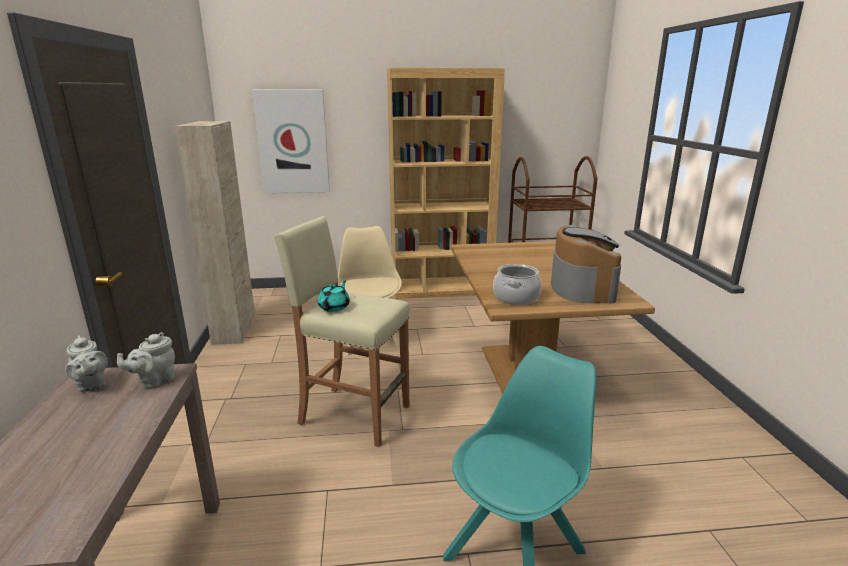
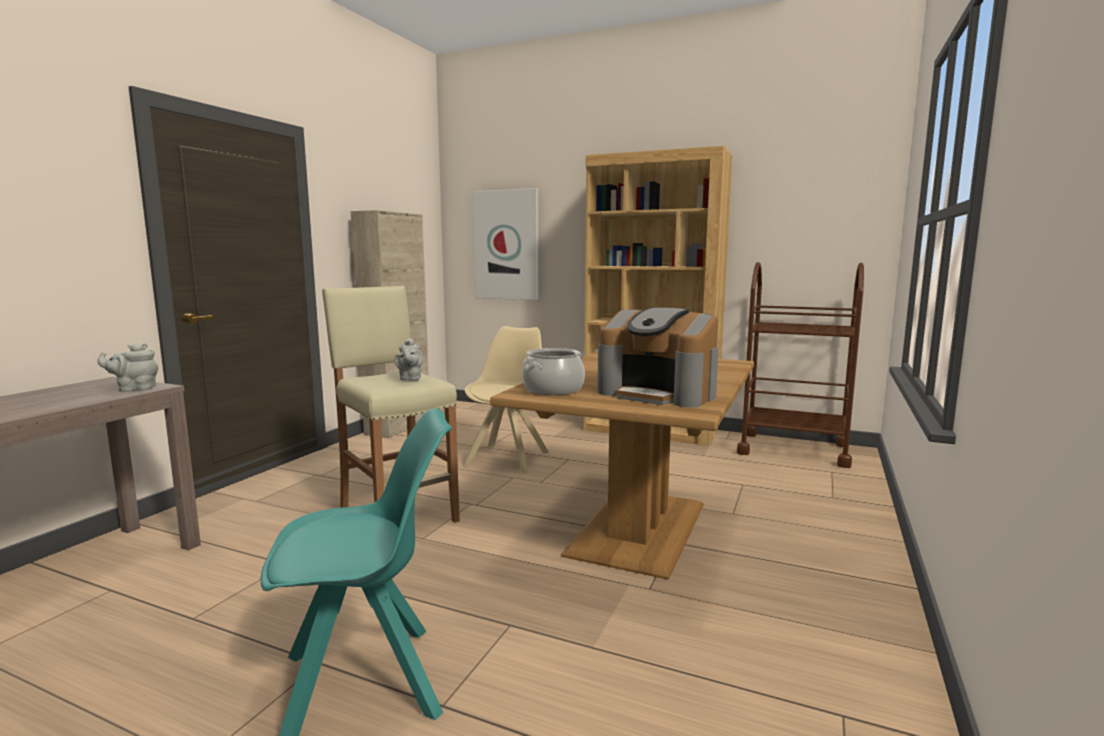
camera: 30 degrees right, 10 degrees down
(91, 386) = (99, 384): grey teapot -> grey teapot (410, 379)
(334, 307) = (376, 377): turquoise teapot -> none
(581, 287) = (658, 393): coffee machine -> coffee machine turned 90 degrees clockwise

